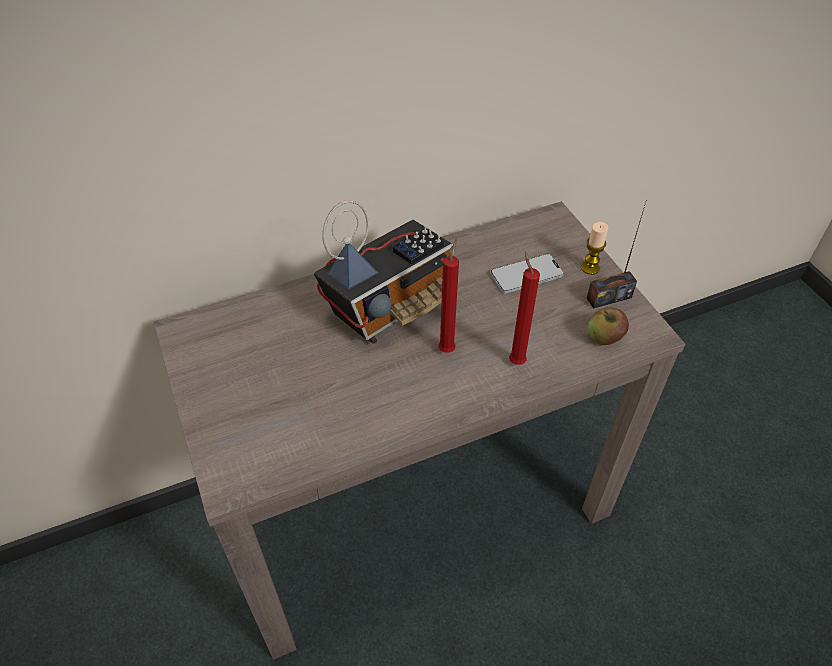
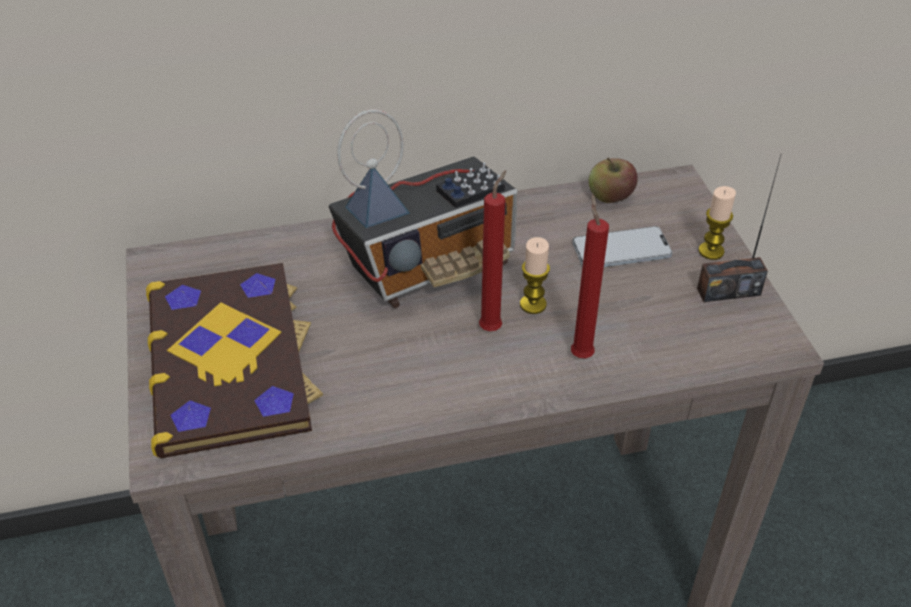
camera: 10 degrees right, 5 degrees down
(258, 401) = (231, 360): none -> book
(473, 326) = (533, 304): none -> candle
(604, 337) = (710, 340): apple -> apple (610, 196)

